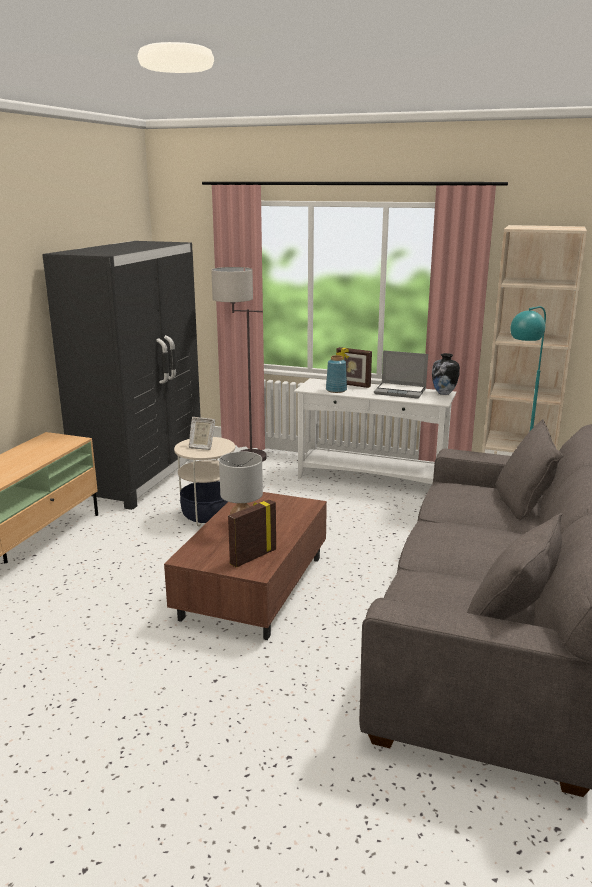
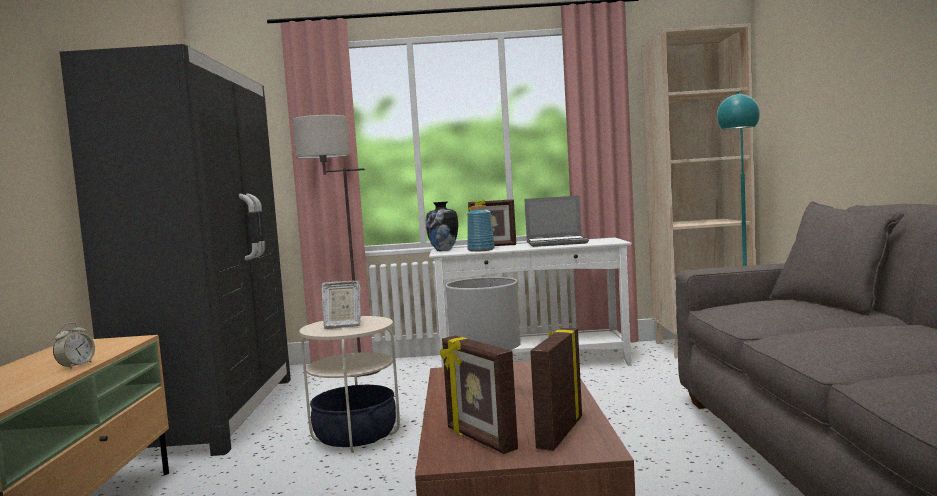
camera: 20 degrees left, 15 degrees down
(39, 460) = (76, 366): none -> alarm clock
(211, 550) = (479, 439): none -> picture frame
(444, 393) = (606, 239): vase -> vase (443, 250)

